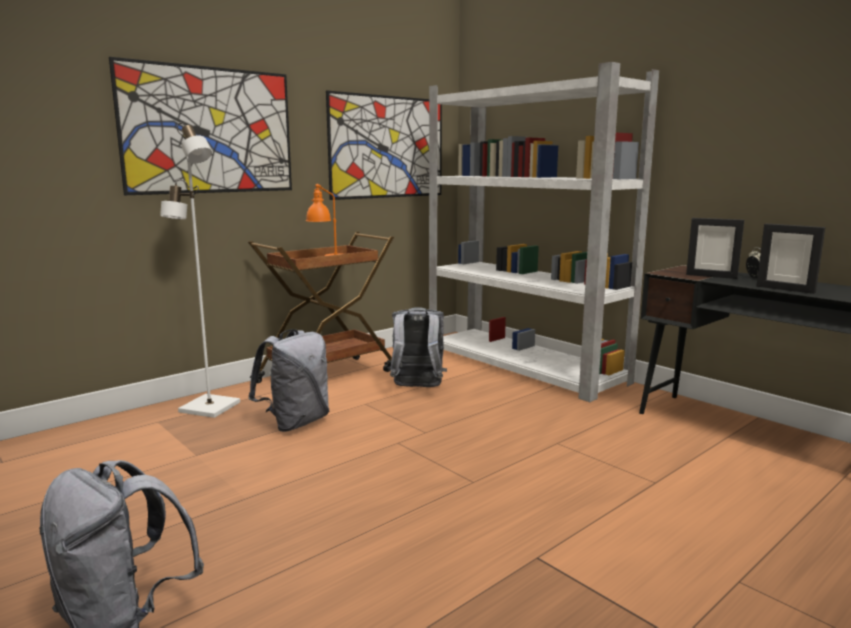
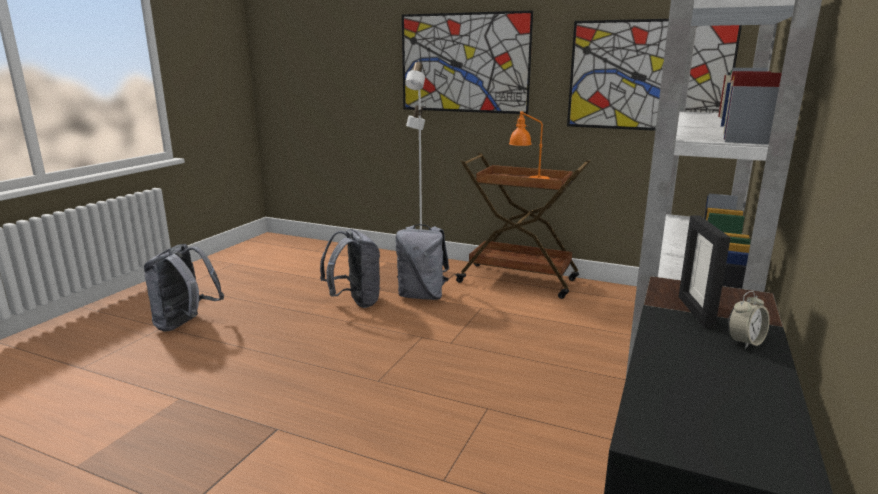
camera: 65 degrees right, 5 degrees up
(417, 388) = (539, 318): grey backpack -> grey backpack (355, 302)
(785, 289) = (663, 361): picture frame -> none

